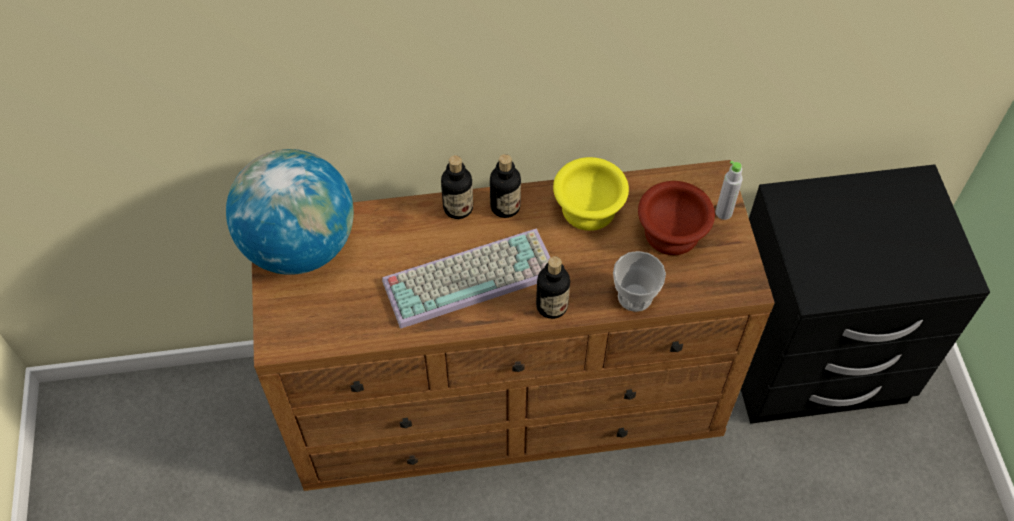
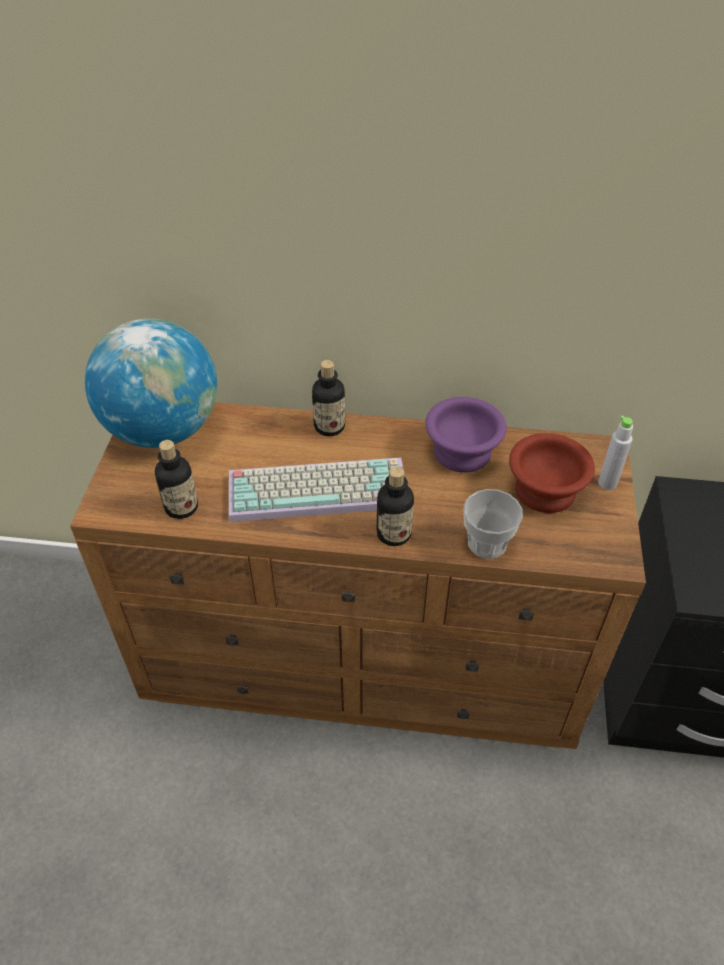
camera: 15 degrees right, 10 degrees down
(505, 207) = (377, 434): bottle -> bottle (181, 507)
(588, 207) = (462, 450): yellow bowl -> purple bowl

